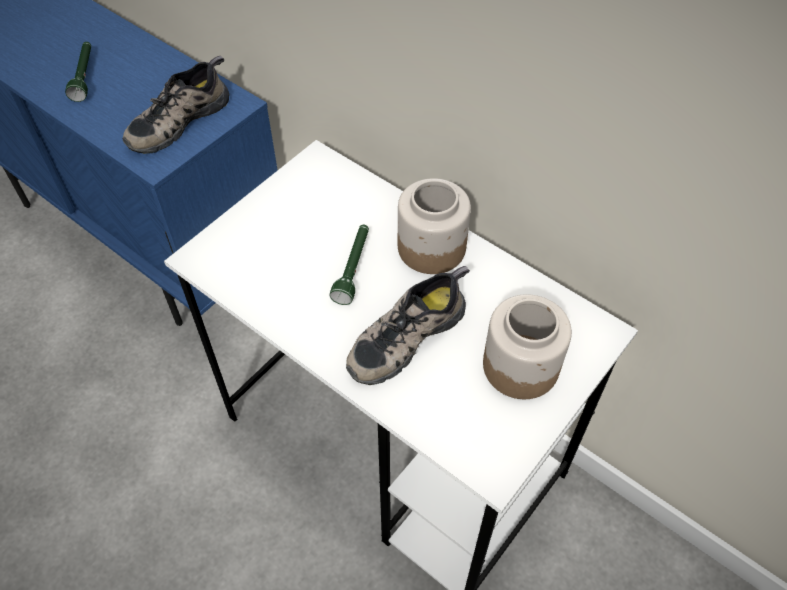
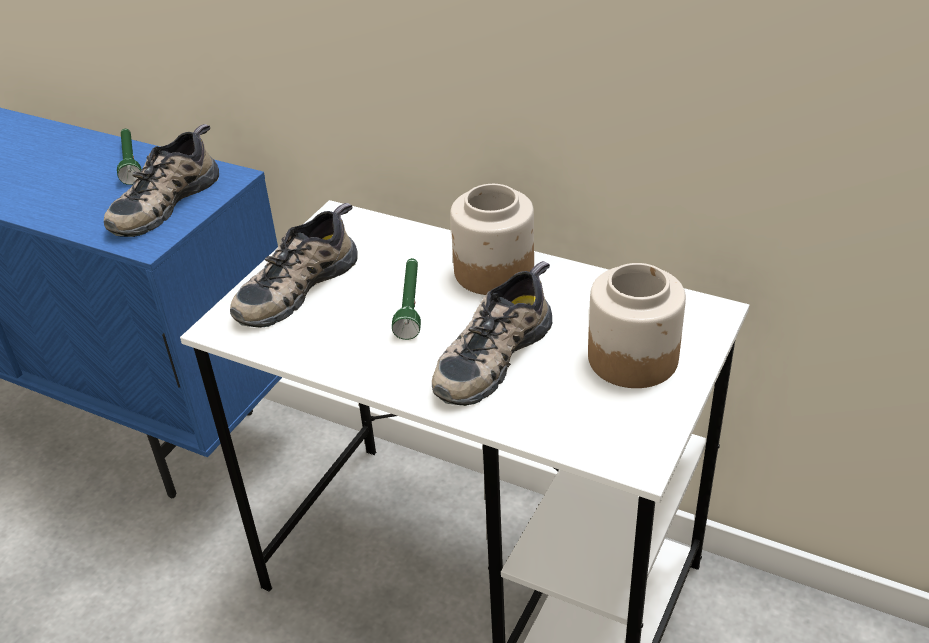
camera: 10 degrees left, 15 degrees down
(84, 76) = (39, 181): green flashlight -> green flashlight (130, 162)
(266, 227) = (295, 285): none -> shoe

